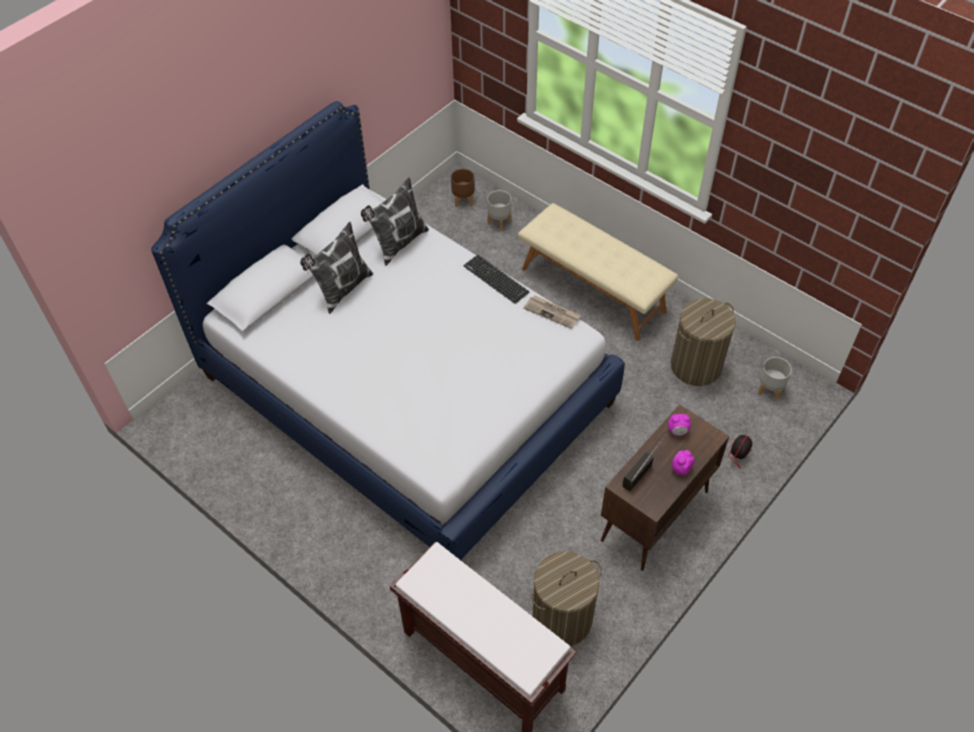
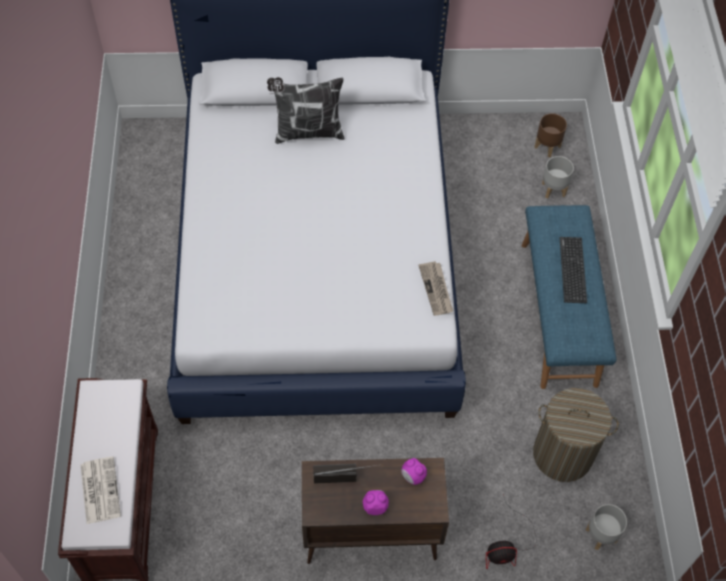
camera: 45 degrees right, 5 degrees up
(398, 244) = (393, 131): pillow -> none
(496, 279) = (429, 224): keyboard -> keyboard (572, 270)
(505, 633) = (99, 489): none -> newspaper
(562, 618) = (208, 534): laundry basket -> none
(593, 289) = (559, 313): beige bench -> blue bench

